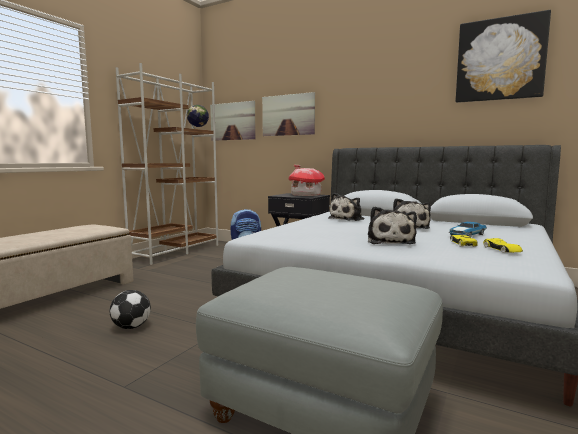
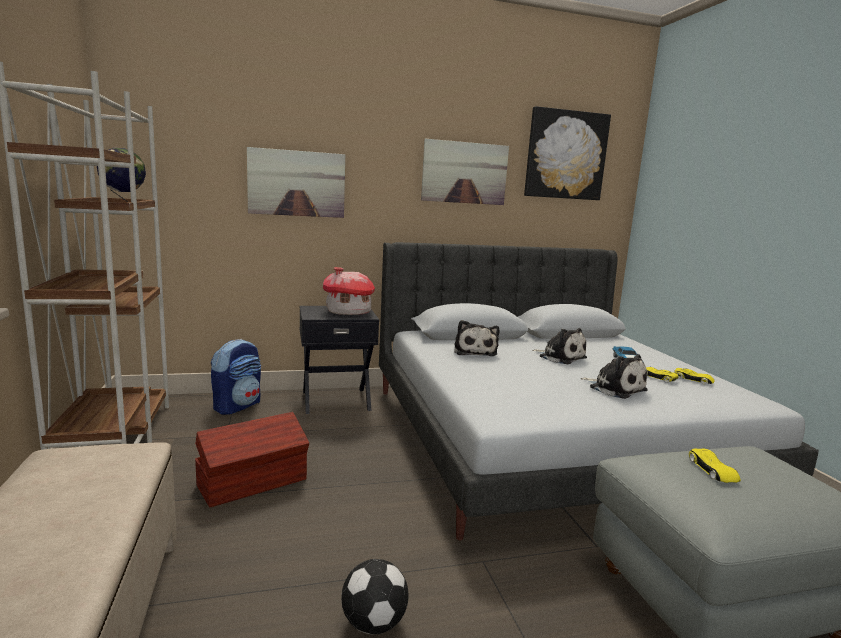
camera: 45 degrees left, 5 degrees up
(193, 274) = (254, 483): none -> brown storage box
(232, 121) = (177, 181): picture -> picture (464, 173)
(307, 276) = (712, 470): none -> yellow toy car

